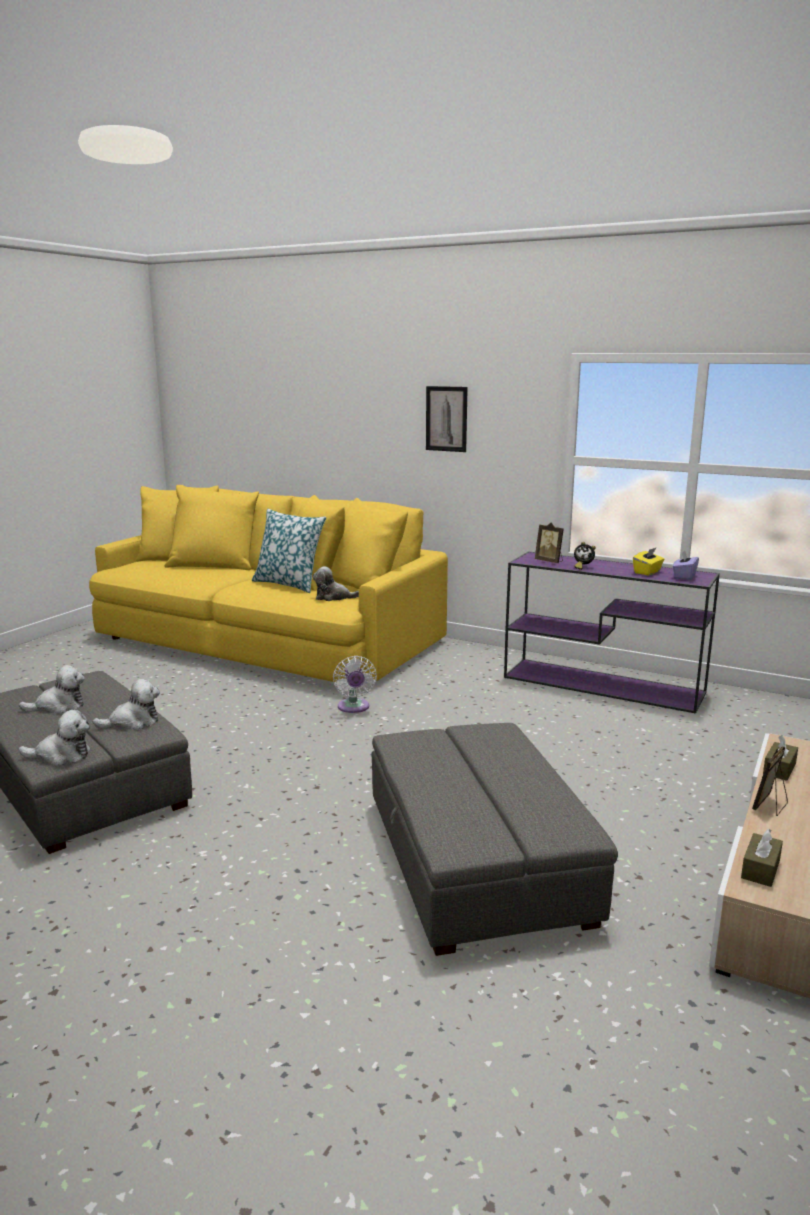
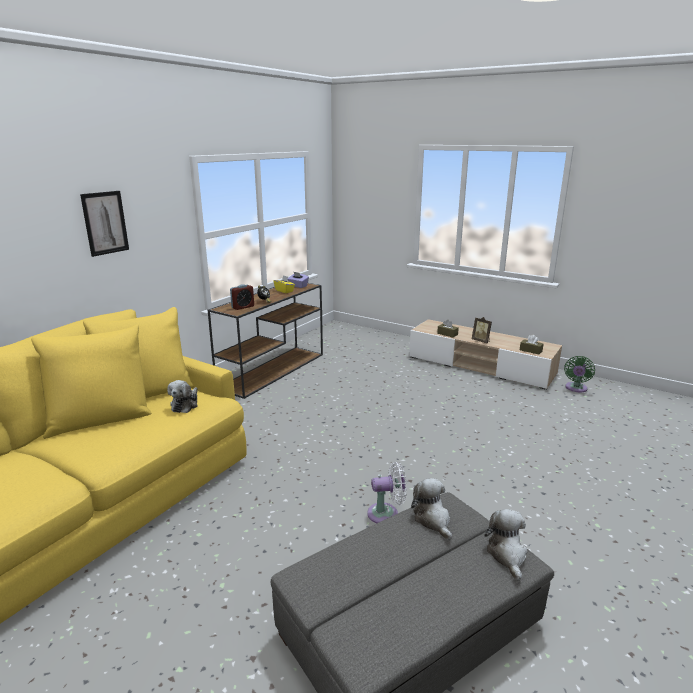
camera: 85 degrees left, 5 degrees up
(58, 706) = (398, 581): plush toy -> none
(289, 584) = (115, 427): pillow -> none
(353, 708) = (275, 463): white fan -> white fan (386, 513)
(477, 859) = (485, 429): grey ottoman -> none
(550, 561) = (243, 307): picture frame -> alarm clock
(604, 685) = (273, 370): purple console table -> brown console table
(760, 1035) = (575, 388): none -> green fan

